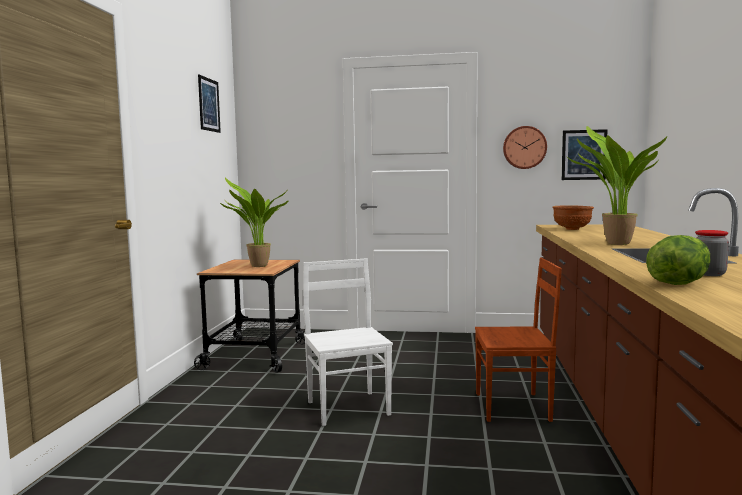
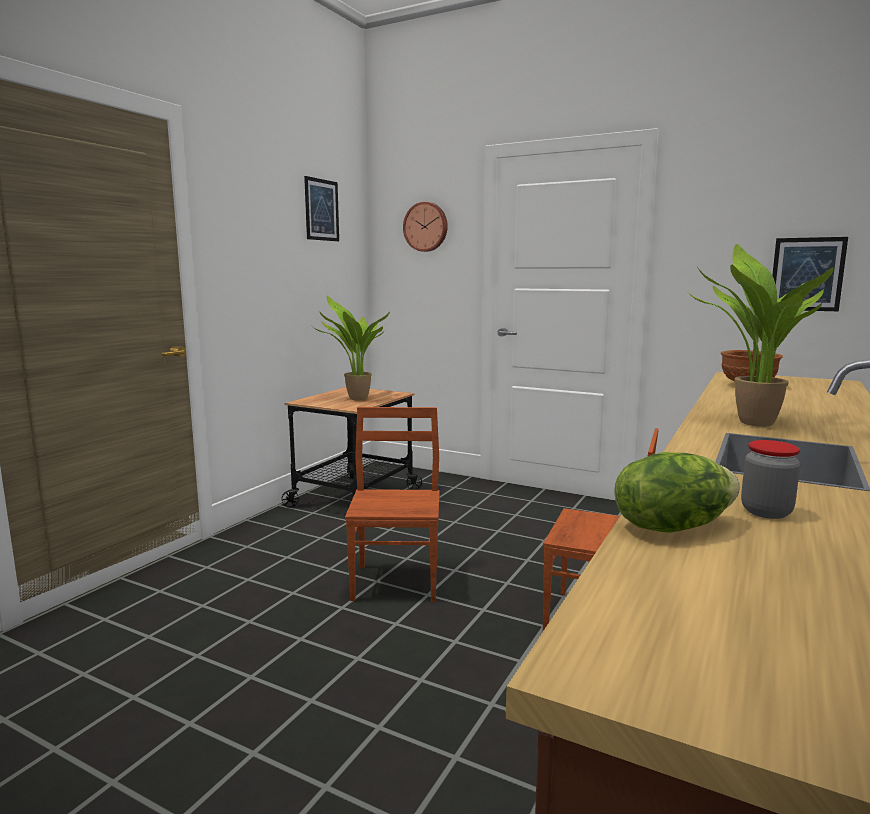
camera: 20 degrees right, 5 degrees up
(349, 407) = (397, 582): white chair -> brown chair
(524, 147) = (716, 262): wall clock -> wall clock (426, 227)

